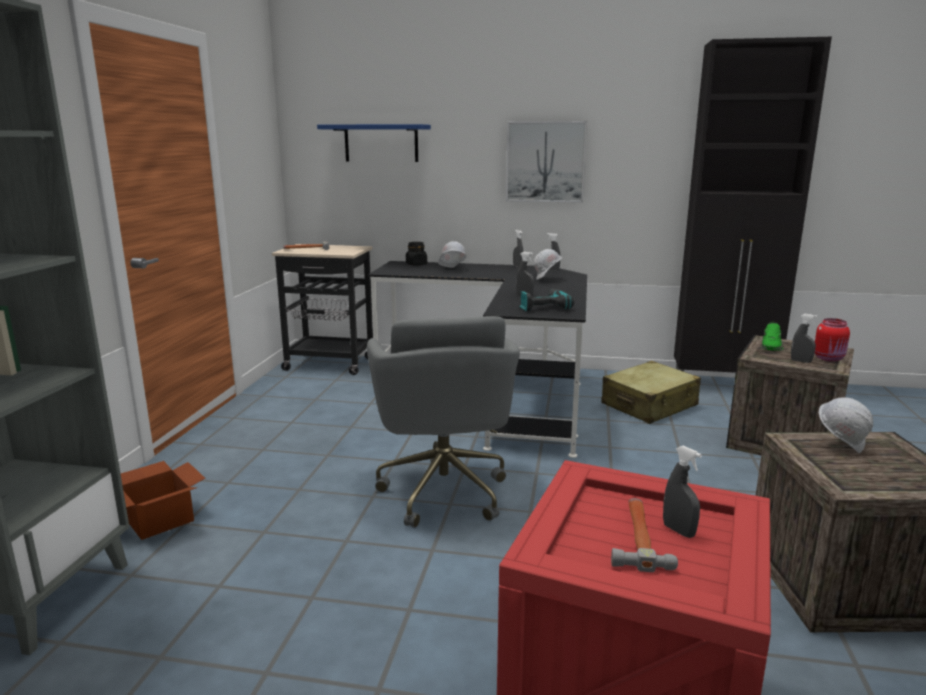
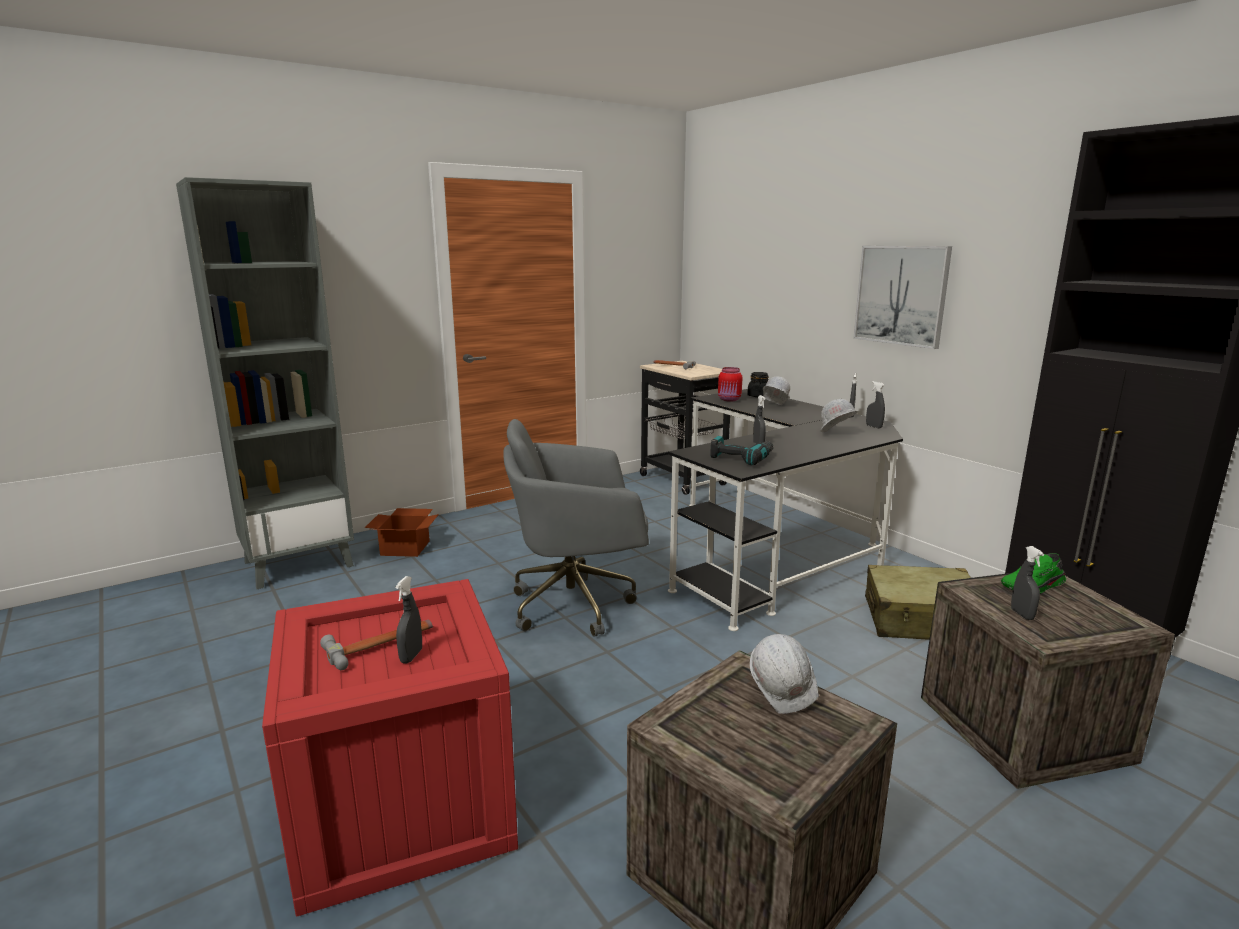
camera: 45 degrees right, 0 degrees up
(381, 143) = (753, 267): blue shelf -> none
(442, 491) = (577, 606): grey office chair -> grey office chair turned 45 degrees clockwise
(829, 358) = (1080, 628): red jar -> red jar (729, 400)

